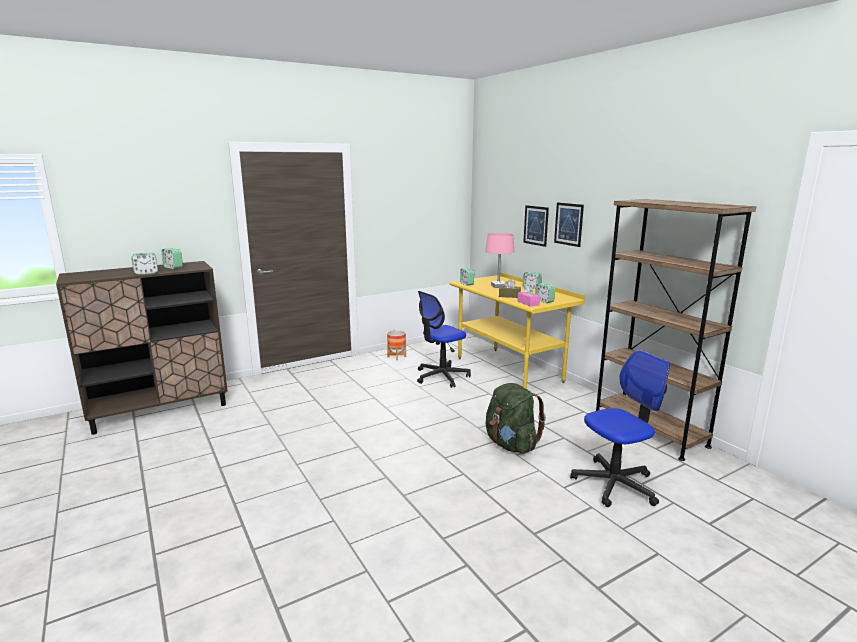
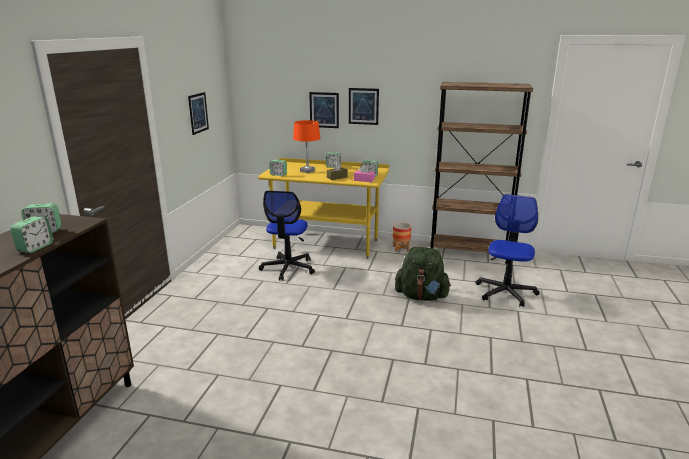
camera: 45 degrees left, 5 degrees up
(396, 356) = (217, 266): planter -> planter (401, 248)
(417, 216) = (198, 113): none -> picture
(498, 286) = (307, 171): pink table lamp -> orange table lamp

